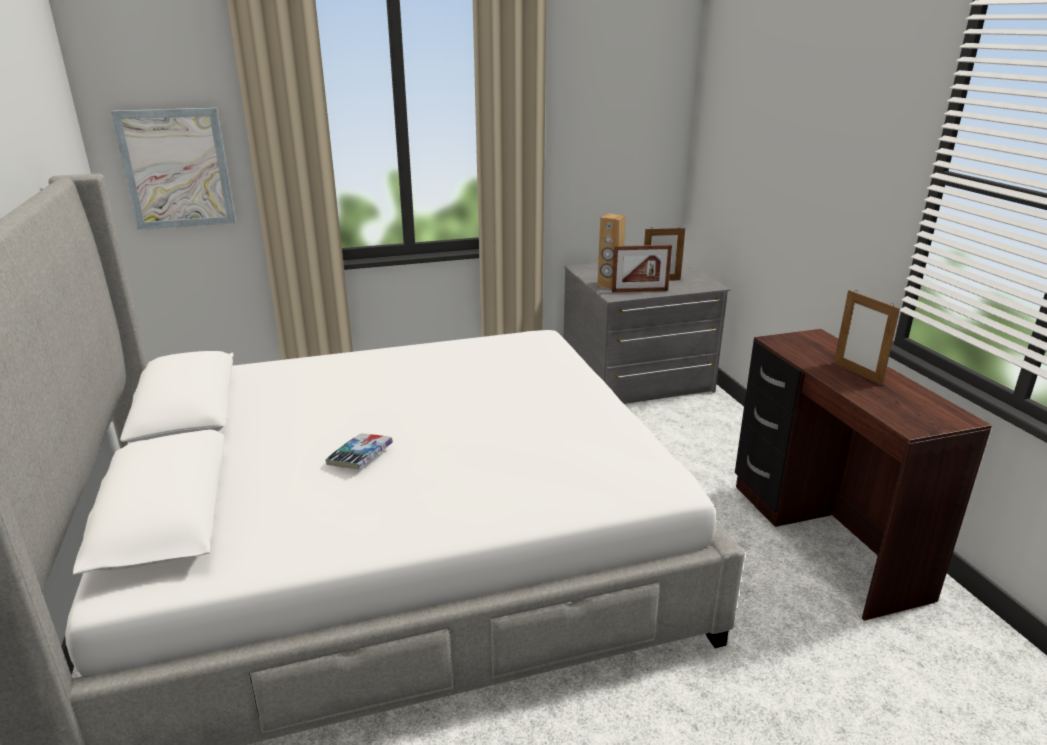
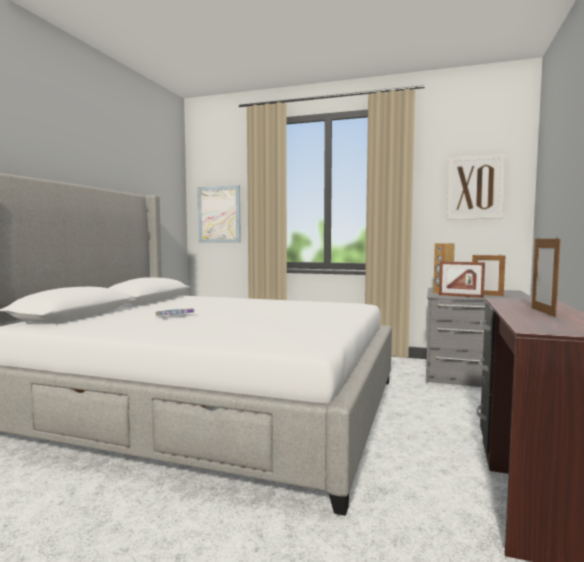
camera: 35 degrees right, 20 degrees down
(624, 114) = (475, 187): none -> picture

